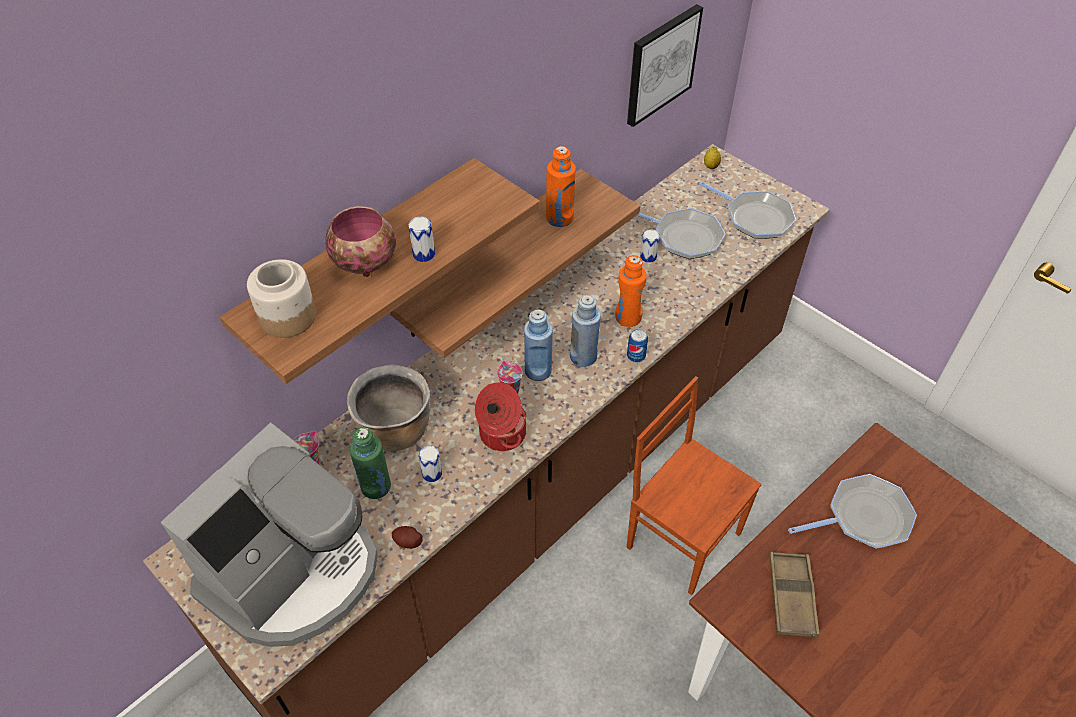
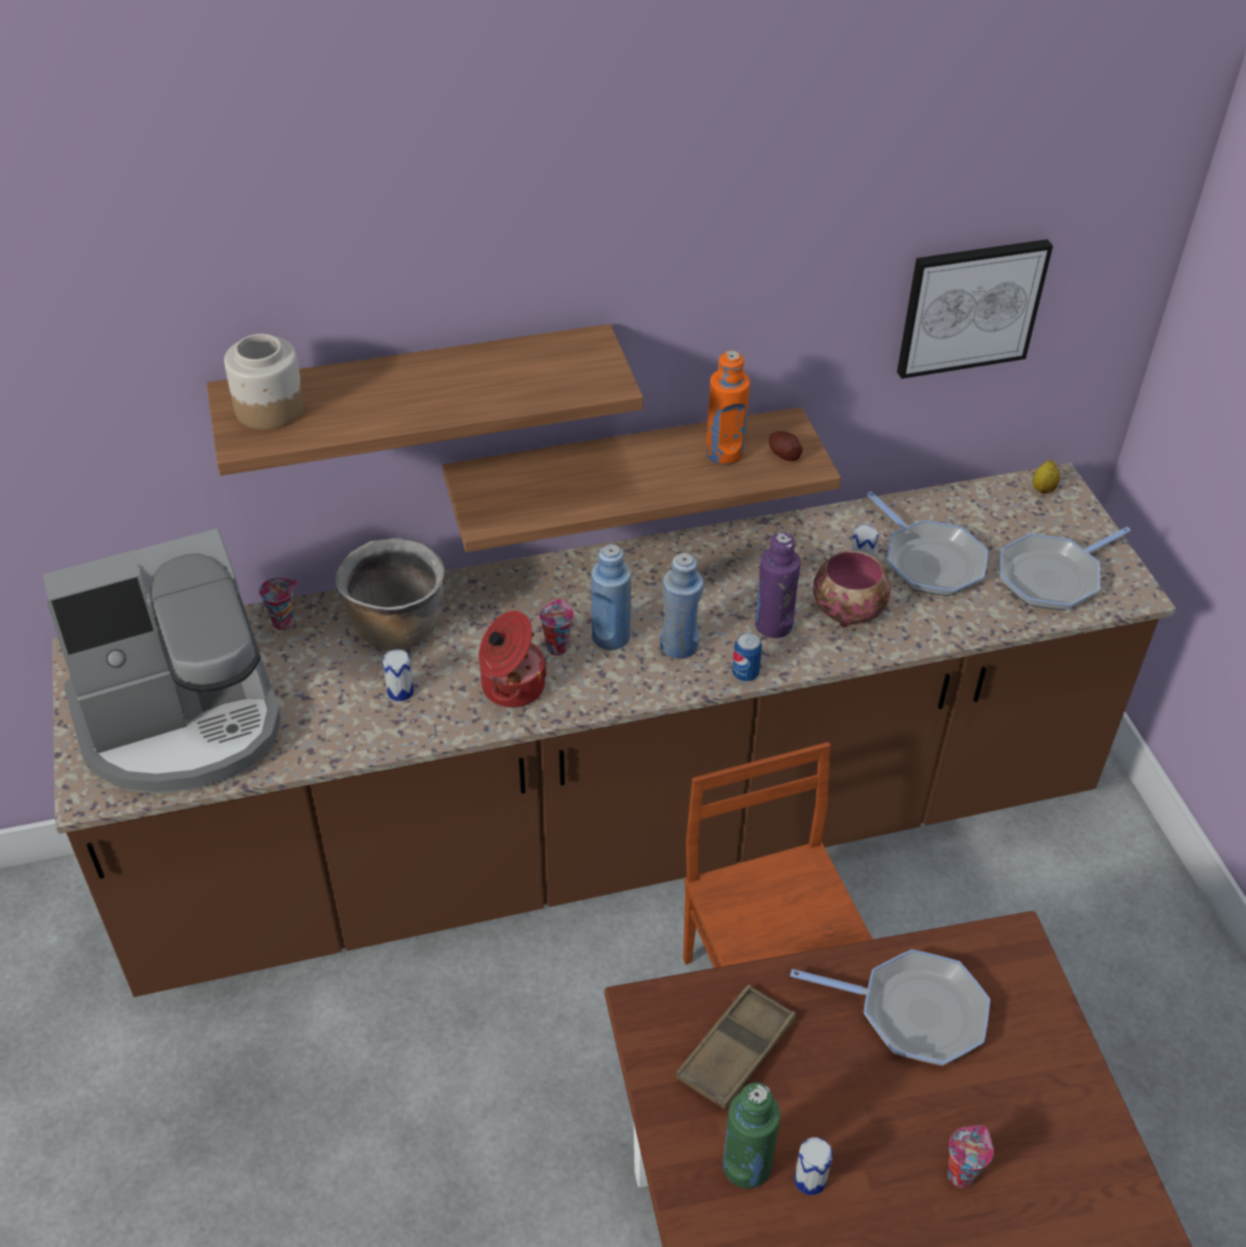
camera: 30 degrees right, 5 degrees down
(365, 261) = (394, 386): bowl -> bowl (849, 611)
(376, 486) = (331, 676): green bottle -> green bottle (746, 1166)
(408, 542) = (319, 749): potato -> potato (784, 454)
(423, 254) = (461, 403): can -> can (810, 1179)
(628, 317) = (773, 625): orange bottle -> purple bottle
(755, 218) = (1052, 577): frying pan -> frying pan turned 75 degrees clockwise
(956, 598) = (960, 1173): none -> cup

